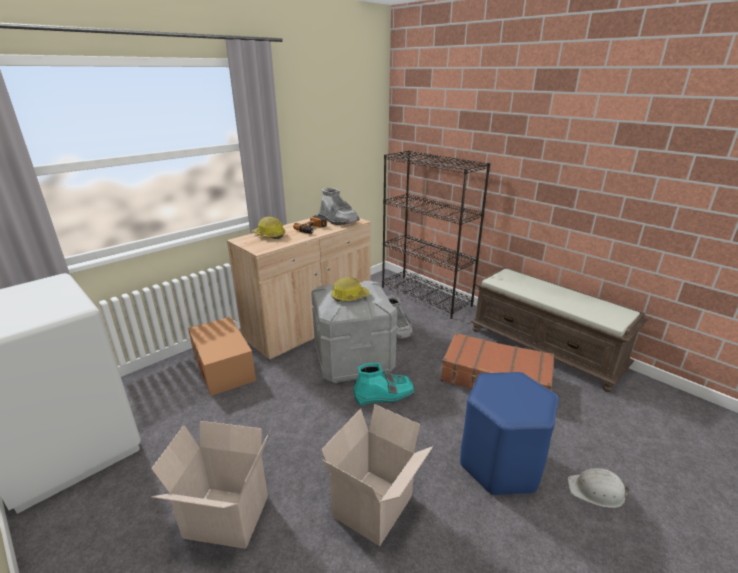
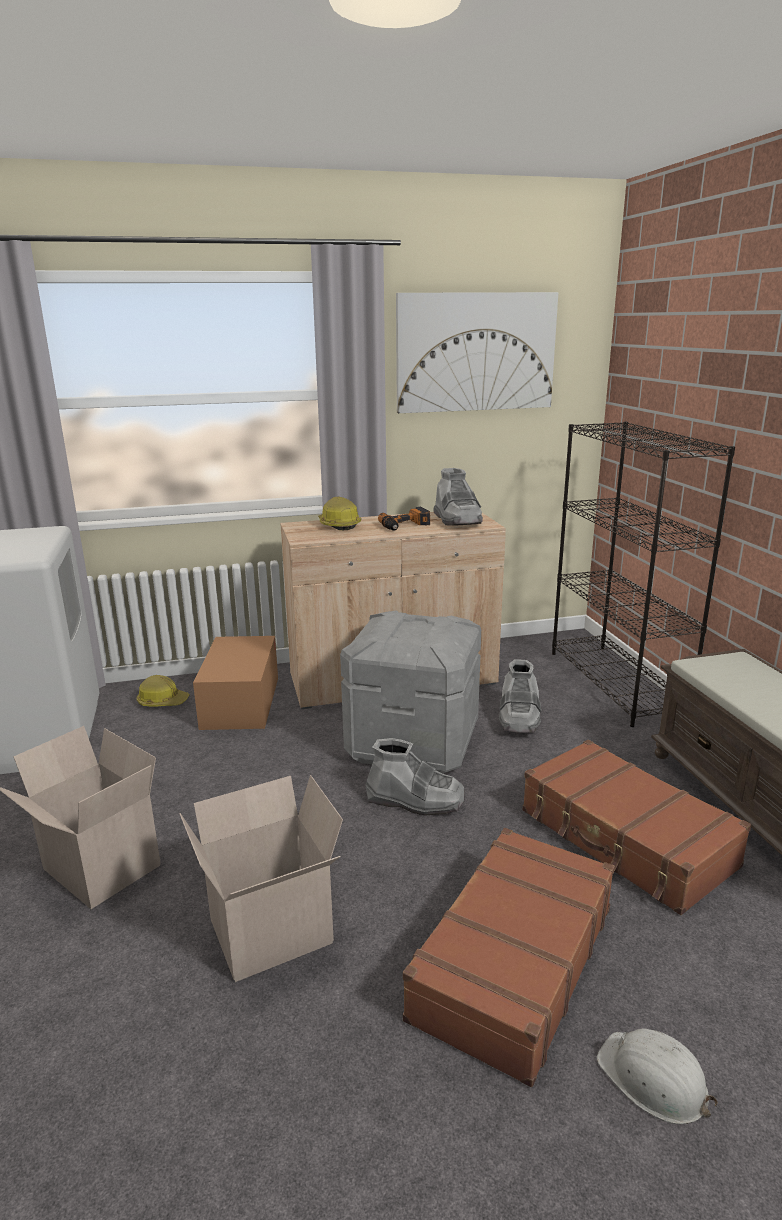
camera: 30 degrees right, 5 degrees down
(324, 112) = (475, 352): none -> picture
(349, 297) = (403, 631): hard hat -> hard hat (162, 702)
(383, 395) = (415, 800): turquoise boot -> grey boot
(501, 464) = (512, 962): blue stool -> brown suitcase

